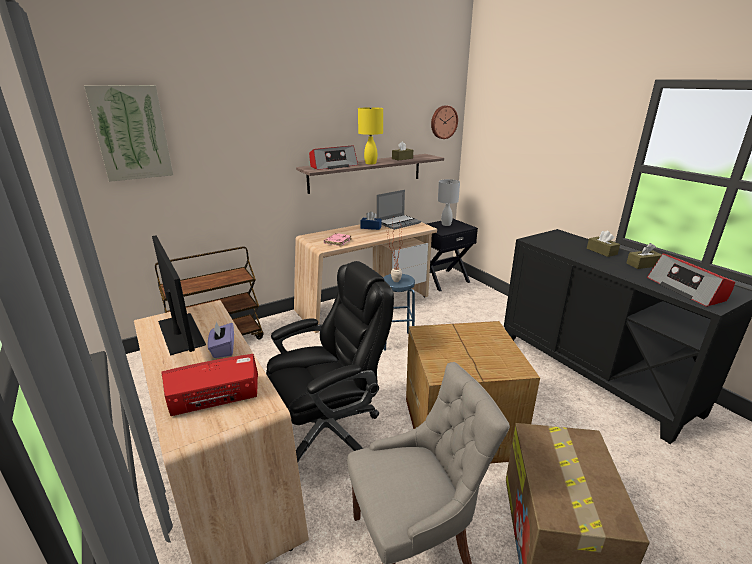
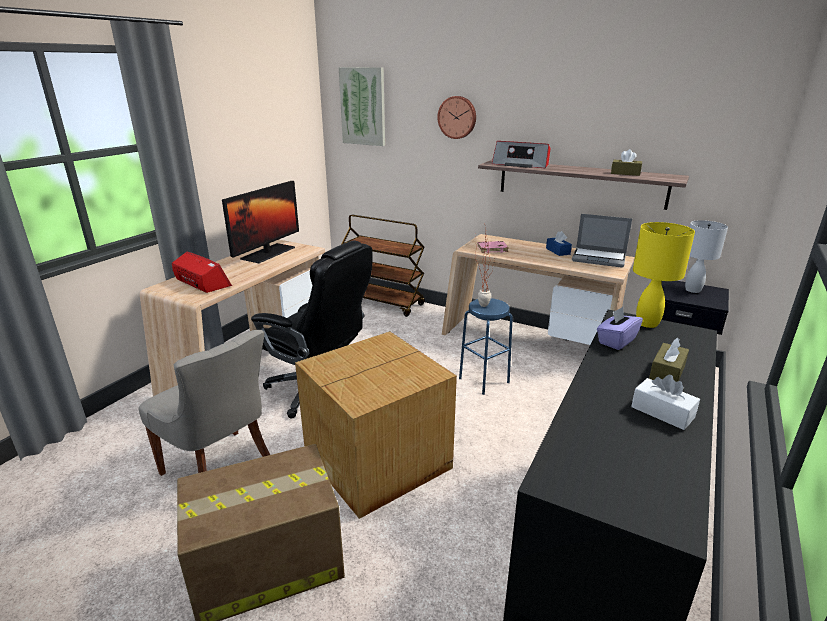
camera: 60 degrees right, 0 degrees up
(223, 349) = (257, 269): purple tissue box -> purple tissue box (616, 341)
(371, 163) = (567, 170): yellow table lamp -> yellow table lamp (648, 323)
(443, 122) = (735, 131): wall clock -> wall clock (457, 117)
(643, 265) = (662, 412): brown tissue box -> white tissue box
(687, 290) = (597, 457): radio -> none

